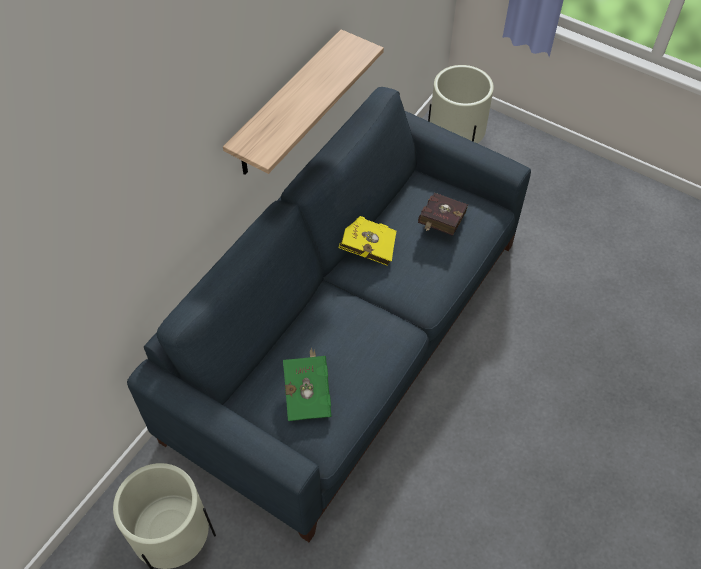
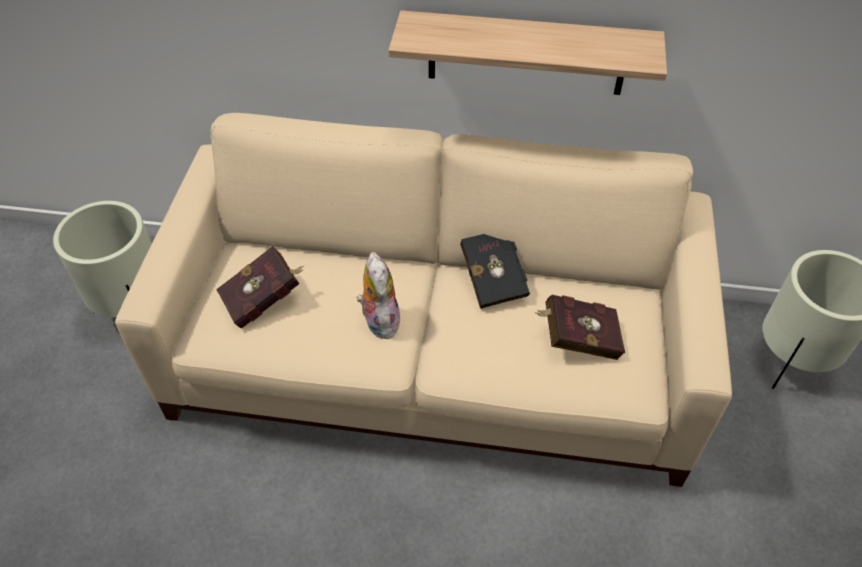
camera: 65 degrees right, 5 degrees down
(308, 393) = (265, 299): green book -> red book
(350, 337) = (433, 359): blue sofa -> beige sofa
(365, 247) = (493, 278): yellow book -> black book
(366, 327) = (379, 320): none -> plush toy

